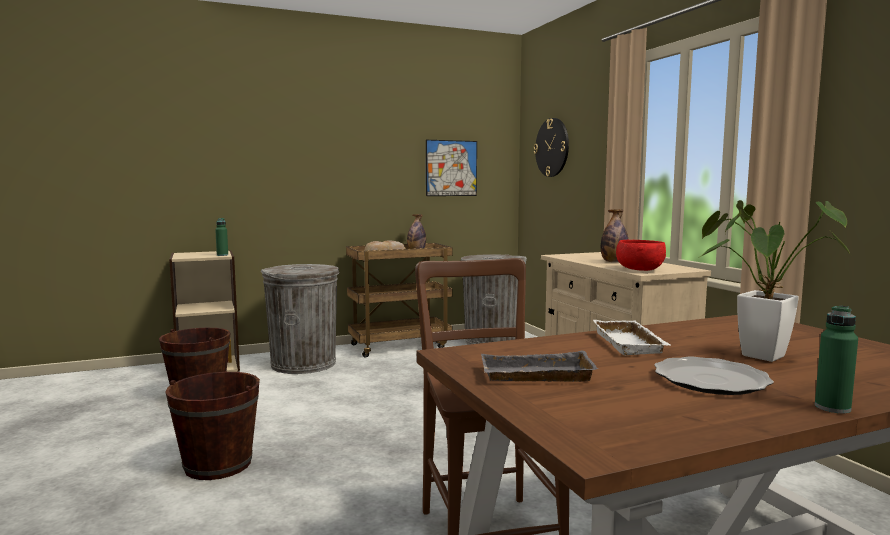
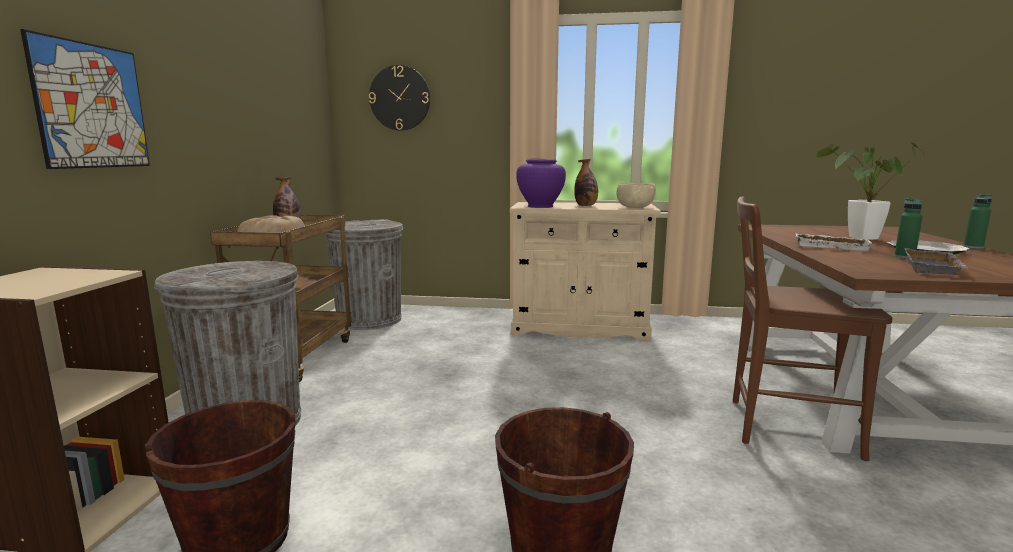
camera: 60 degrees left, 5 degrees up
(222, 255) = (108, 272): green bottle -> green bottle (904, 257)
(451, 168) = (287, 115): picture -> picture (92, 106)
(573, 257) = (540, 206): none -> purple vase
(639, 270) = (634, 207): red bowl -> beige bowl

